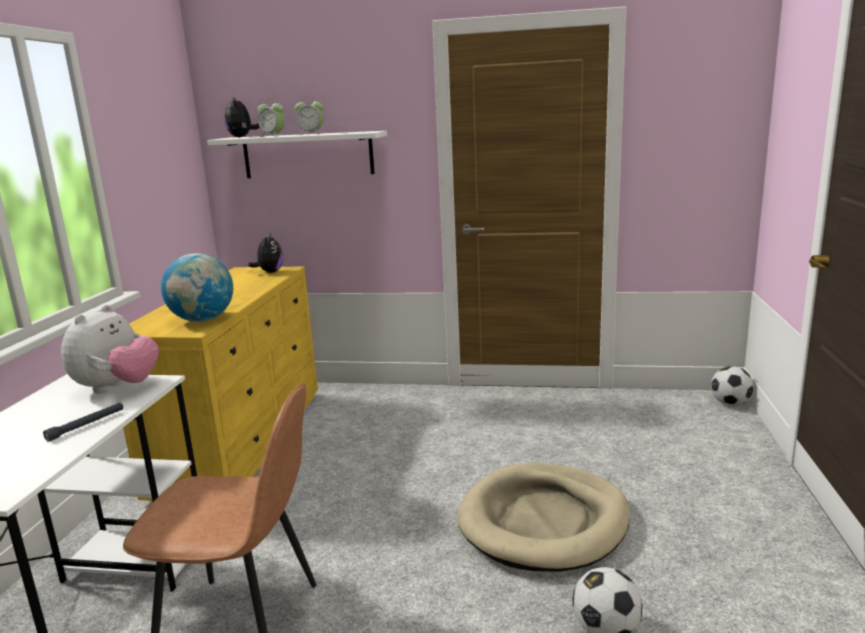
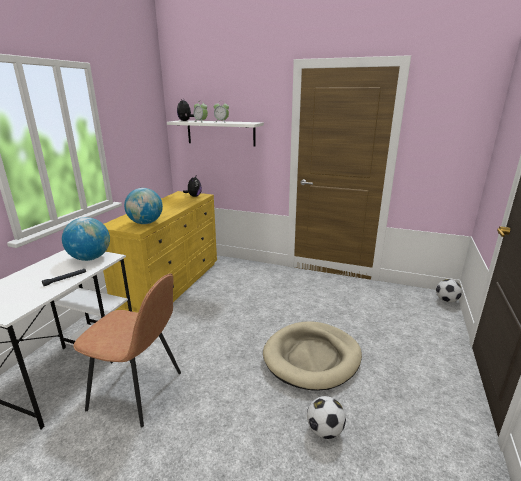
camera: 10 degrees right, 5 degrees up
(117, 388) = (90, 258): plush toy -> globe

